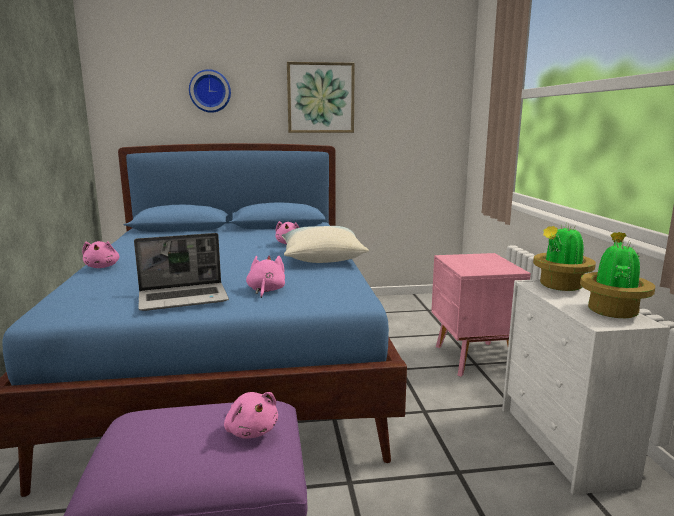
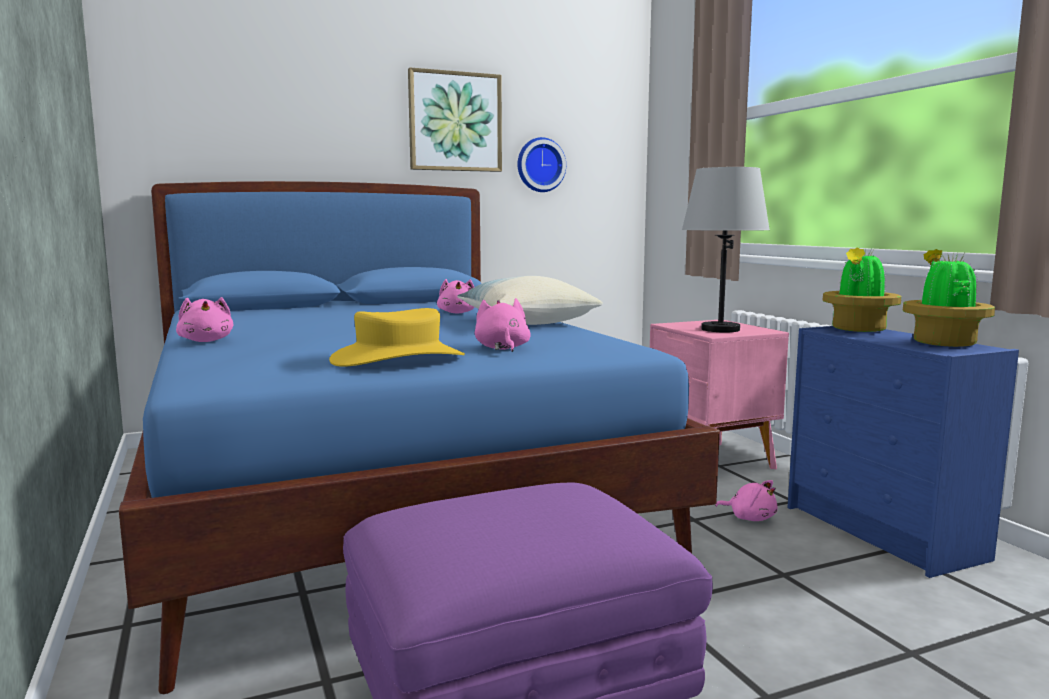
camera: 15 degrees left, 5 degrees down
(184, 298) = (398, 358): laptop -> yellow hat
(210, 91) = (296, 104): wall clock -> wall clock (540, 165)
(251, 430) = (589, 505): pink plush toy -> pink plush toy (750, 518)
(479, 266) = (720, 329): none -> grey table lamp
(564, 445) = (884, 533): white dresser -> blue dresser

